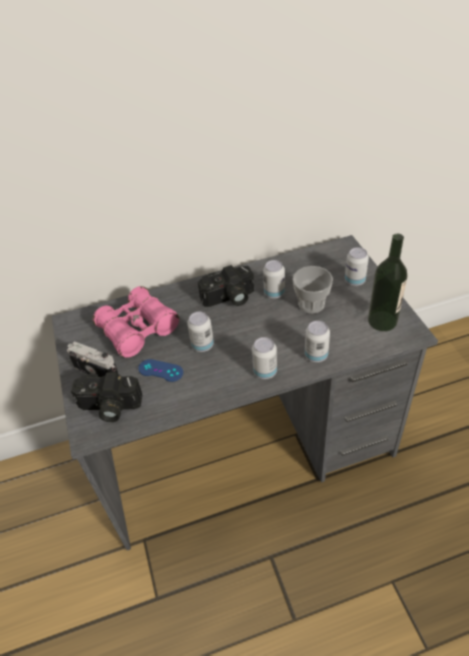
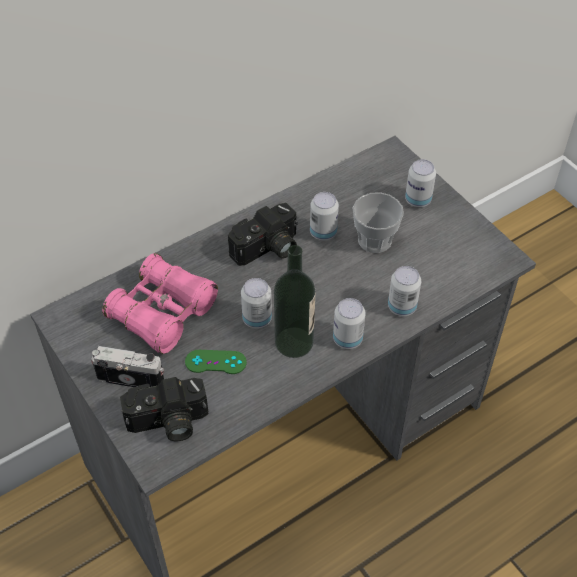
camera: 20 degrees left, 5 degrees up
(160, 370) = (215, 362): blue game controller -> green game controller
(382, 321) = (466, 249): bottle -> bottle (294, 342)

